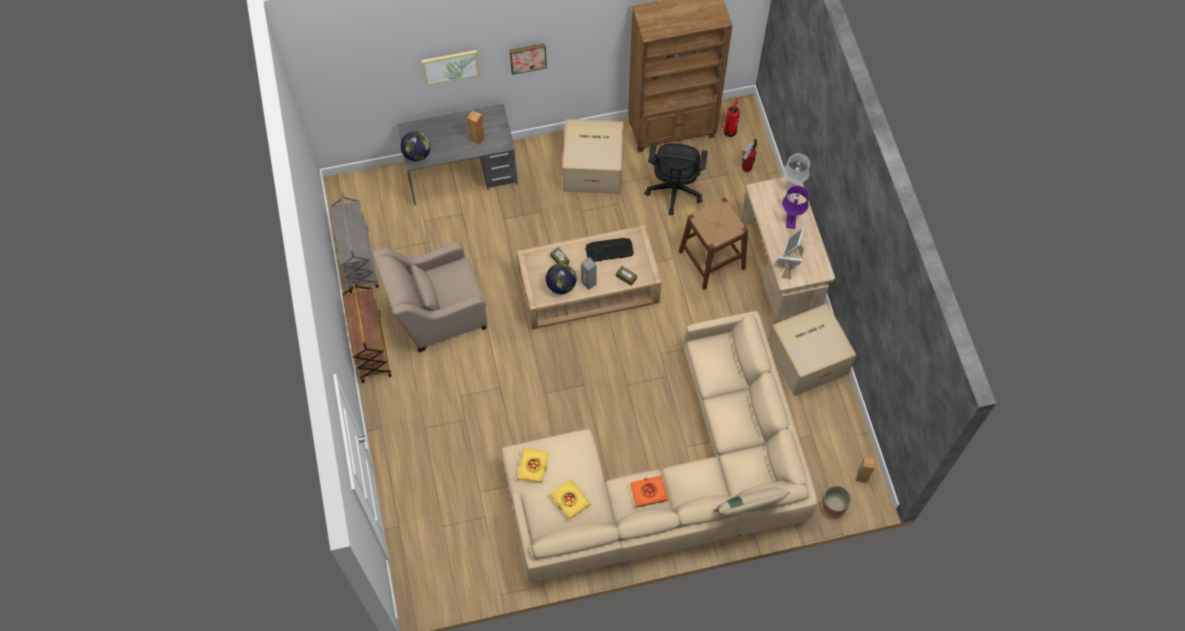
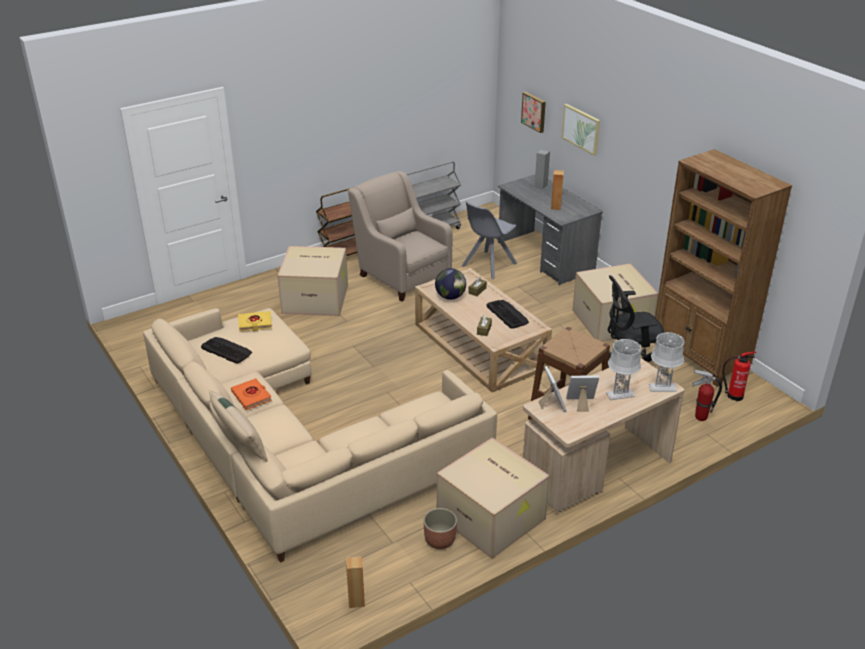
camera: 70 degrees right, 30 degrees down
(417, 154) = (516, 186): globe -> none
(446, 404) = (316, 298): none -> cardboard box
(454, 230) = (488, 265): none -> grey chair
(527, 57) = (630, 162): picture -> picture (534, 111)
(570, 500) = (226, 350): yellow book -> keyboard
(588, 283) = (463, 311): grey speaker -> grey speaker (540, 185)
(791, 219) = (620, 395): purple table lamp -> grey table lamp
(833, 505) = (306, 582): planter -> planter (439, 540)

